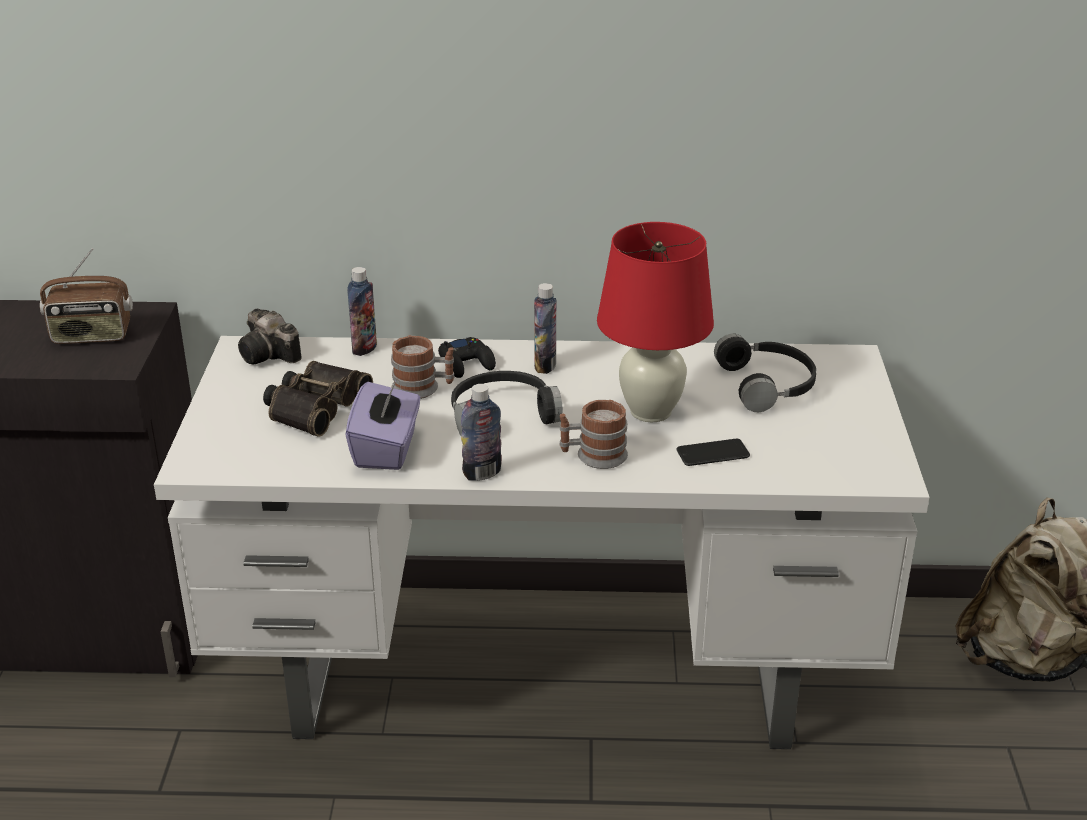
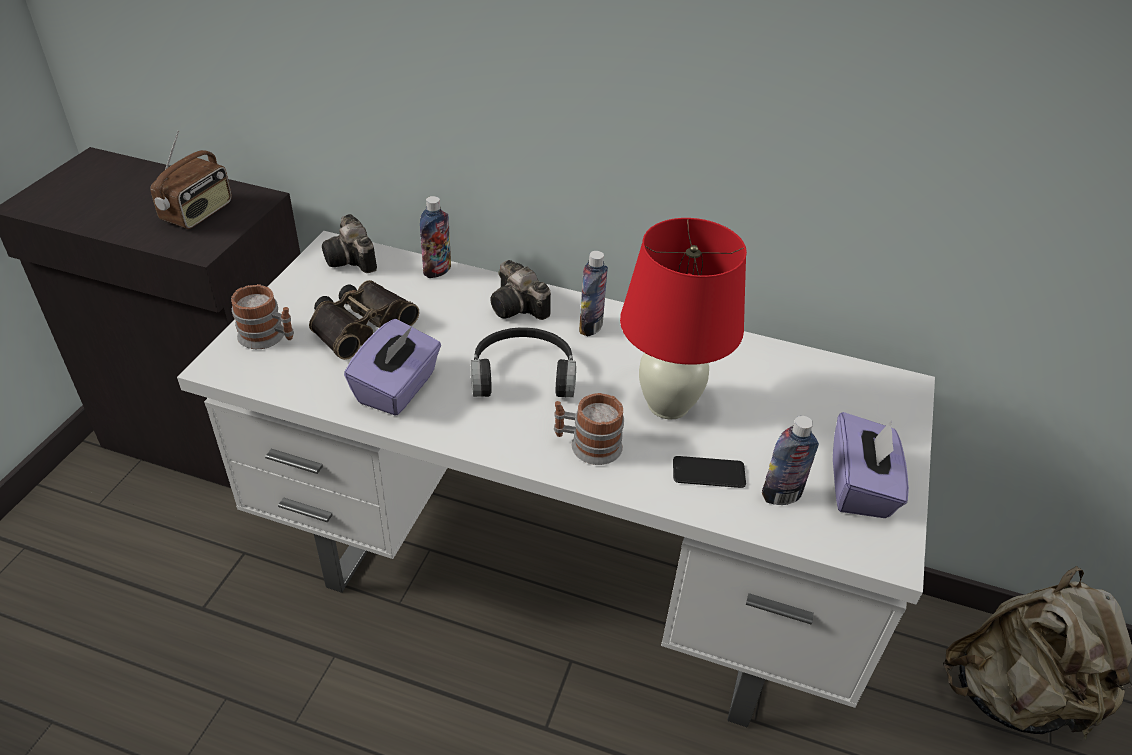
camera: 15 degrees right, 10 degrees up
(91, 336) = (198, 213): radio -> radio turned 75 degrees counterclockwise
(423, 388) = (466, 327): mug -> mug (268, 337)
(467, 363) = (519, 308): black game controller -> camera
(482, 473) = (471, 439): bottle -> bottle (781, 495)
(768, 385) = (801, 400): black headphones -> none
(848, 436) = (860, 486): none -> purple tissue box

